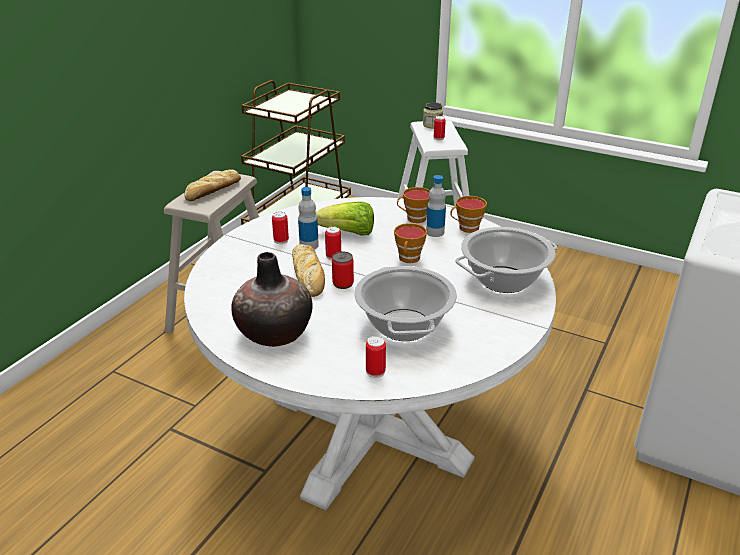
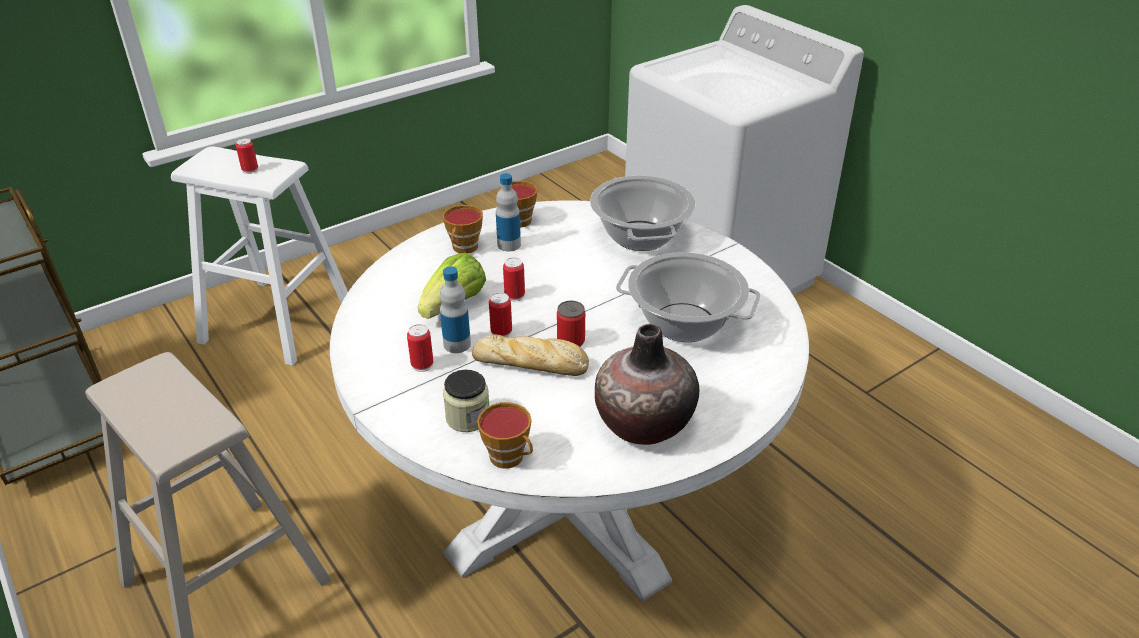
camera: 65 degrees left, 5 degrees up
(212, 191) = (165, 405): bread -> none
(375, 371) = (757, 366): can -> can (514, 295)
(409, 259) = (553, 280): cup -> cup (510, 458)
(432, 125) = (206, 161): jar -> jar (468, 417)

